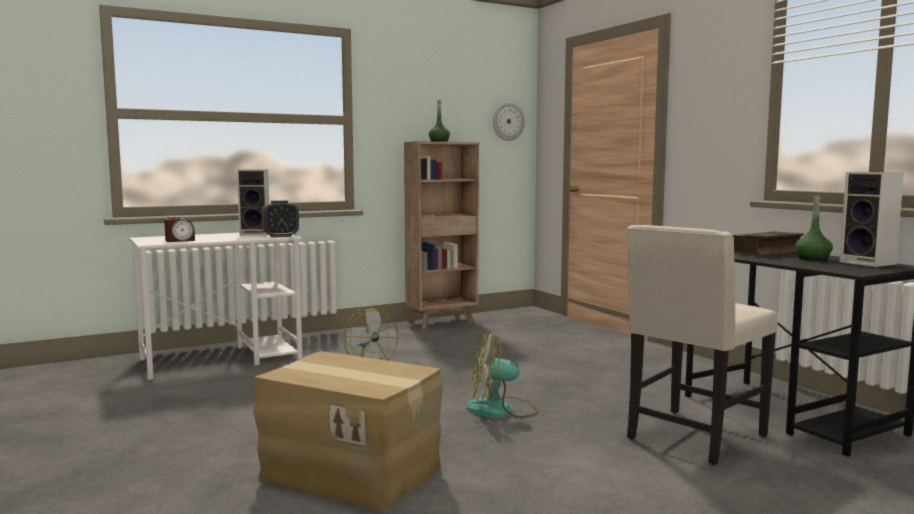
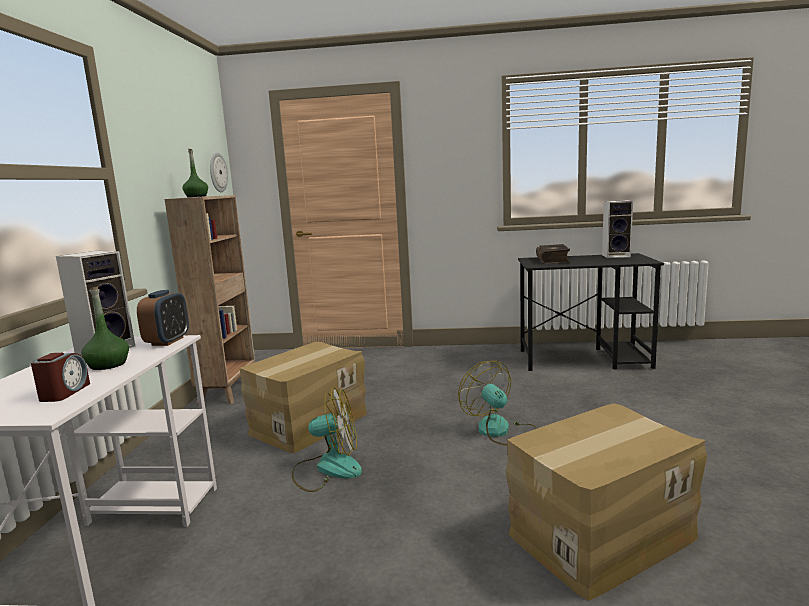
camera: 55 degrees left, 5 degrees up
(421, 354) = (308, 423): none -> cardboard box
(501, 410) = (500, 431): fan -> fan turned 120 degrees clockwise
(693, 438) = (604, 391): beige chair -> none
(812, 258) = (589, 258): green bottle -> green bottle (108, 365)

